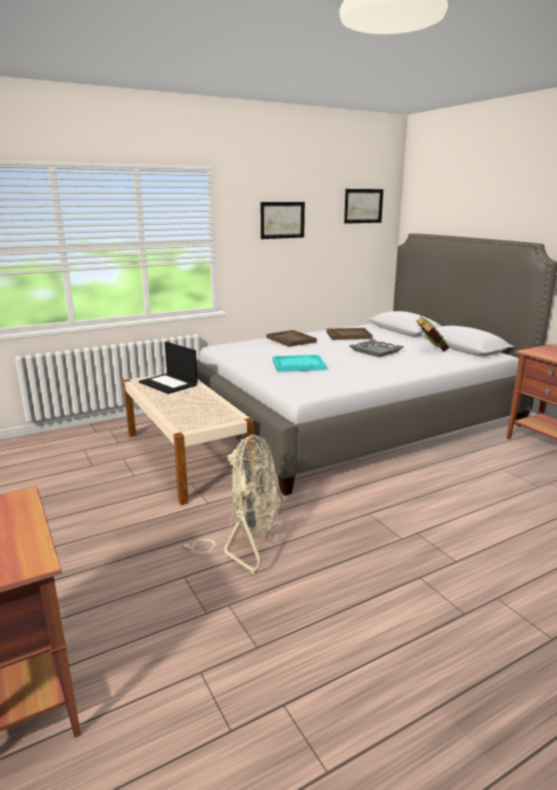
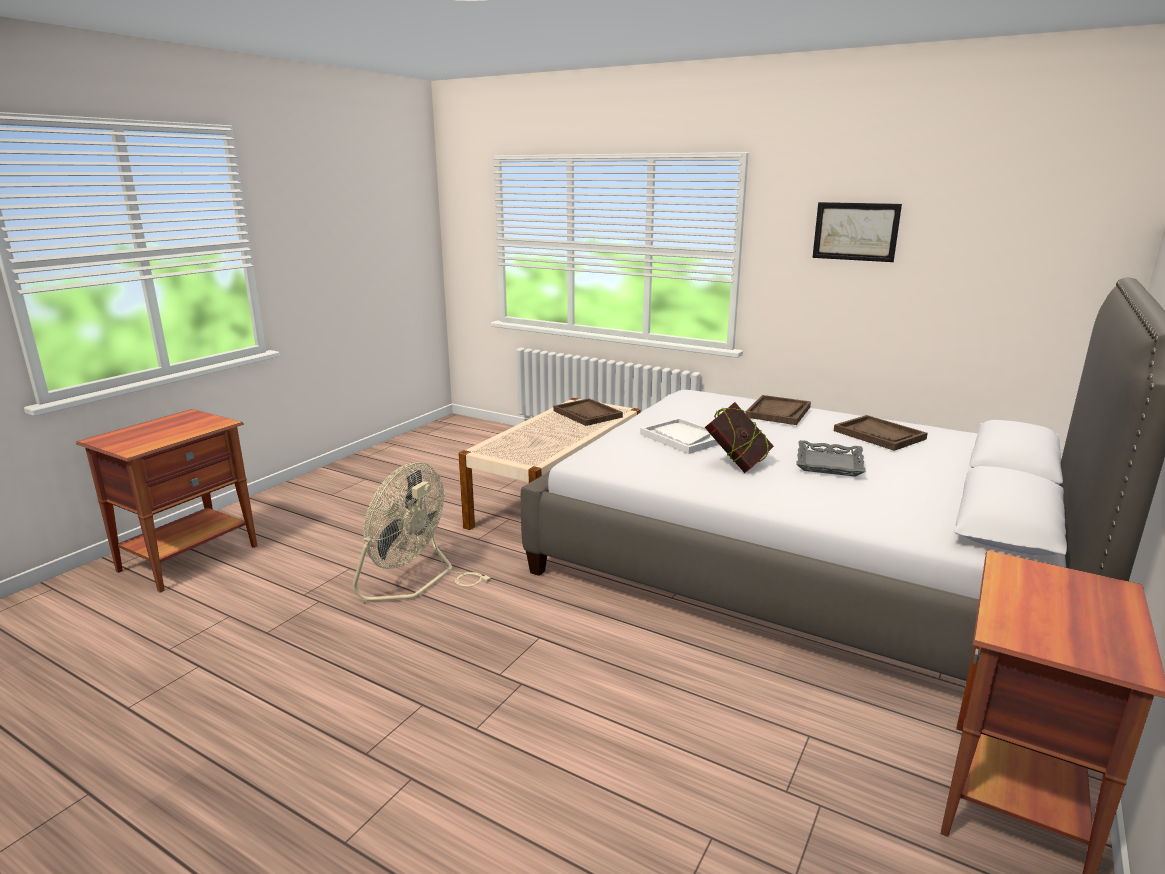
camera: 60 degrees right, 0 degrees up
(169, 384) = (587, 414): laptop -> brown tray
(245, 541) = (423, 578): beige fan -> beige fan turned 135 degrees clockwise
(298, 365) = (683, 438): turquoise tray -> white tray
(363, 206) = (1045, 215): picture -> none
(430, 350) = (921, 497): book -> book (737, 464)

